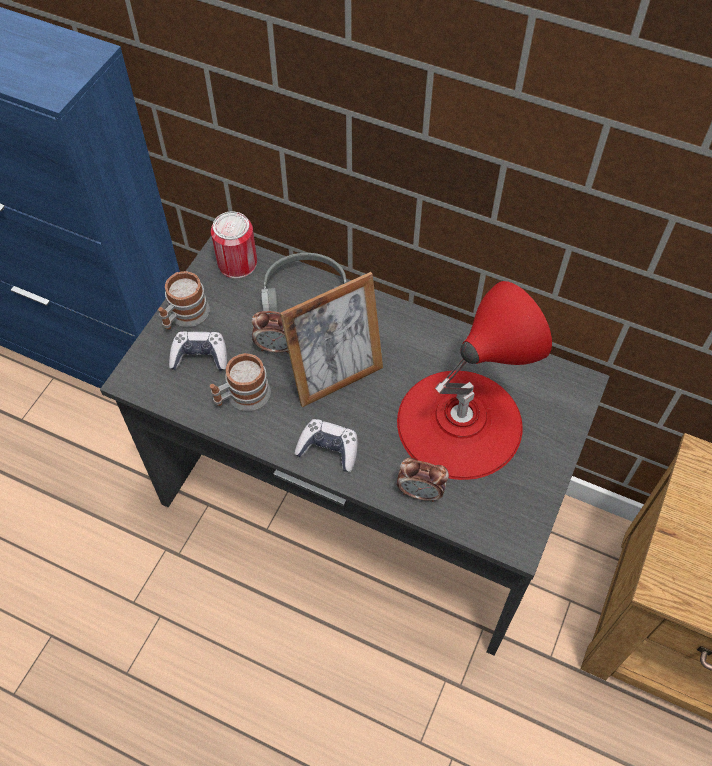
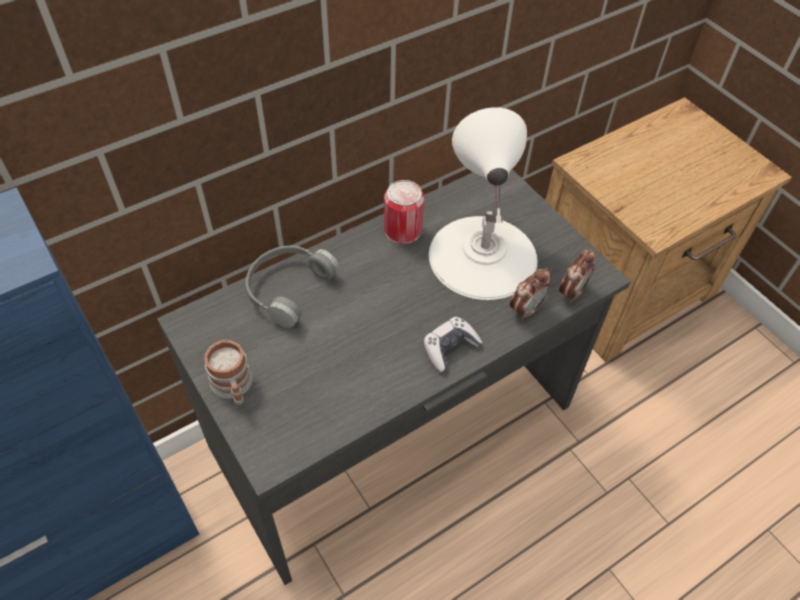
camera: 60 degrees left, 5 degrees down
(200, 356) = (288, 395): game controller -> none
(237, 263) = (210, 319): can -> can (403, 230)
(242, 396) = (355, 383): mug -> none
(276, 347) = (324, 334): alarm clock -> alarm clock (572, 292)
(336, 377) = (385, 309): picture frame -> none
(459, 422) = (482, 256): red table lamp -> white table lamp

